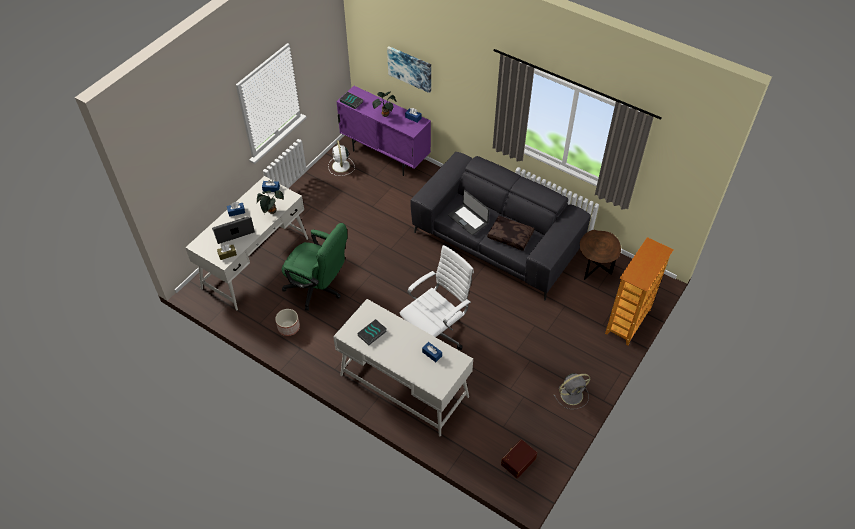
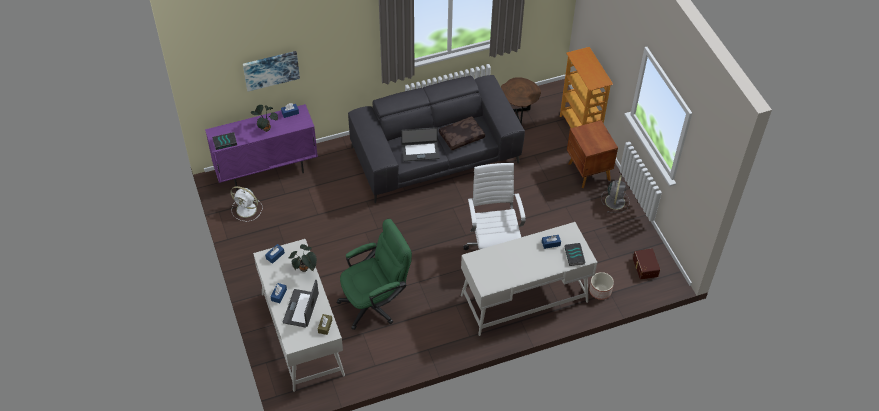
camera: 55 degrees left, 0 degrees up
(289, 327) = (398, 346): planter -> planter (600, 291)
(372, 334) = (500, 270): book -> book (575, 256)
(585, 356) = (588, 172): none -> brown nightstand

